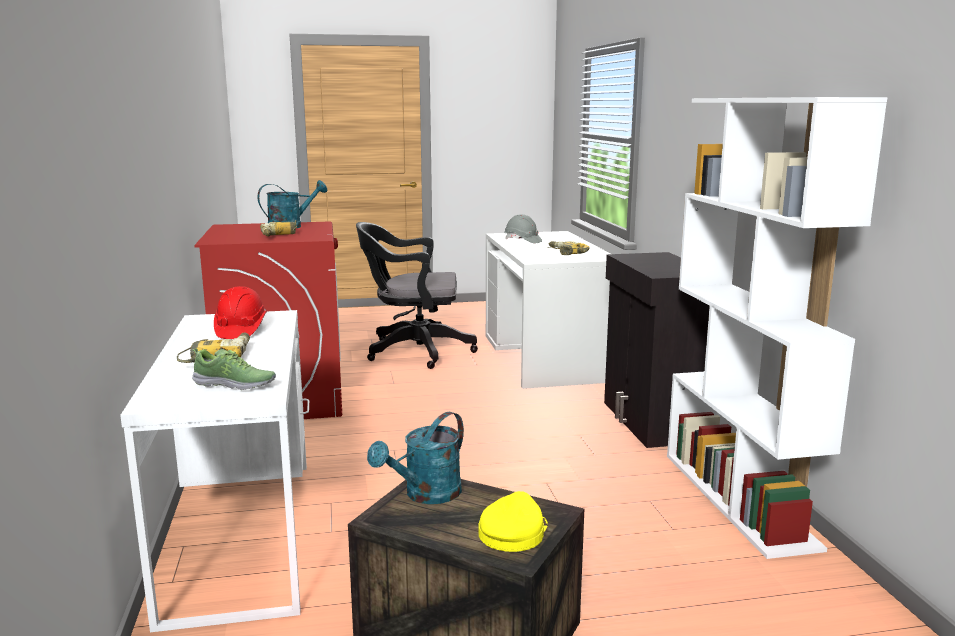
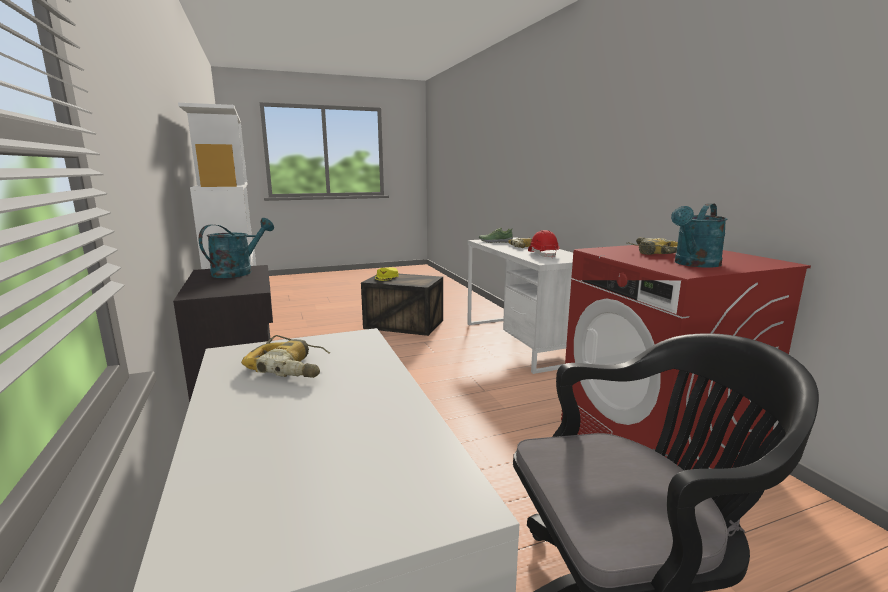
camera: 170 degrees right, 0 degrees up
(426, 495) = (420, 281): turquoise watering can -> turquoise watering can (238, 272)
(522, 241) = (374, 434): grey hard hat -> none

